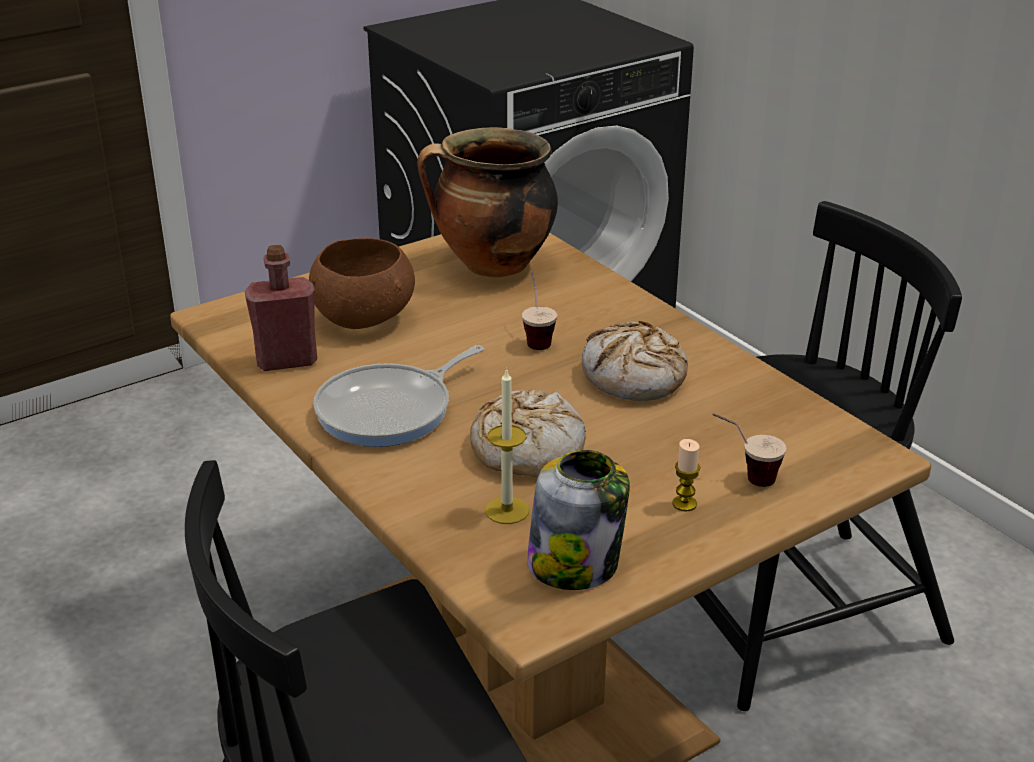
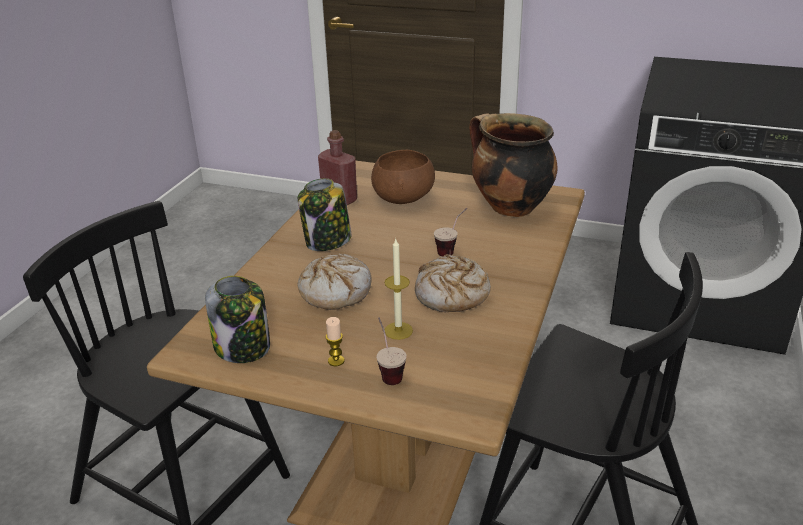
camera: 55 degrees right, 0 degrees up
(390, 411) = (327, 241): frying pan -> jar
(507, 510) = (272, 308): candle -> candle (398, 330)

